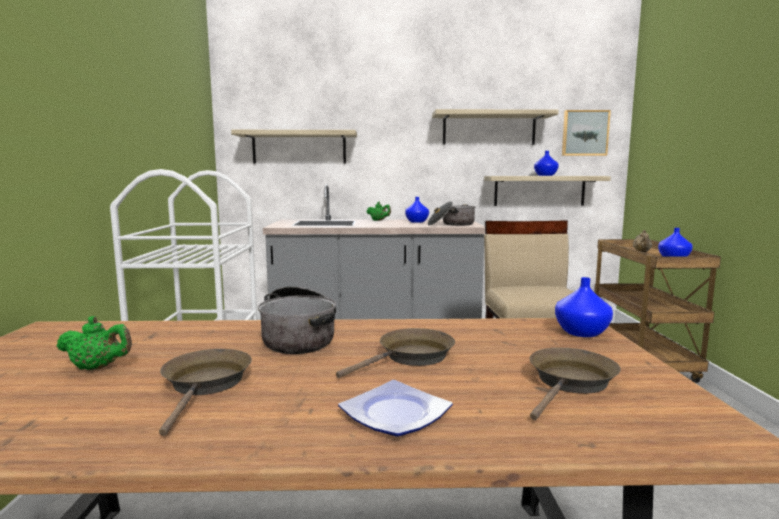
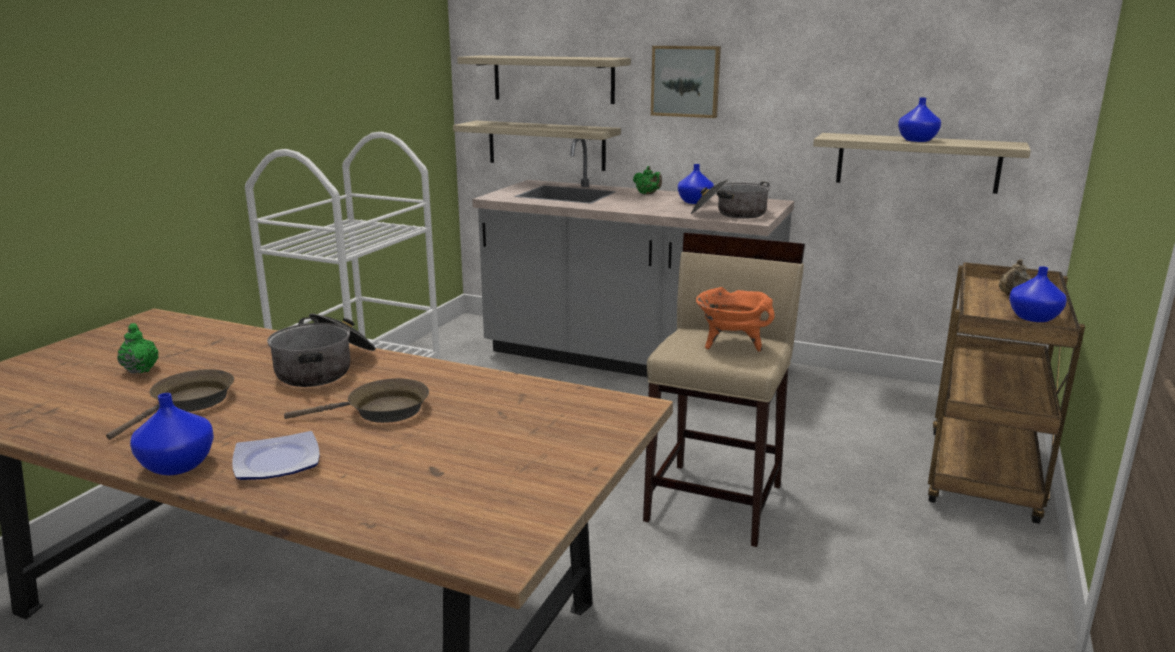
camera: 25 degrees right, 10 degrees up
(98, 368) = (140, 369): green teapot -> green teapot turned 150 degrees counterclockwise
(489, 129) = (835, 55): shelf -> shelf (546, 145)
(545, 290) = (731, 345): none -> orange cooking pot
(570, 383) = (468, 470): brown frying pan -> none
(582, 332) = (607, 417): blue vase -> blue vase (179, 465)
(584, 133) = (1011, 64): picture -> picture (686, 81)

